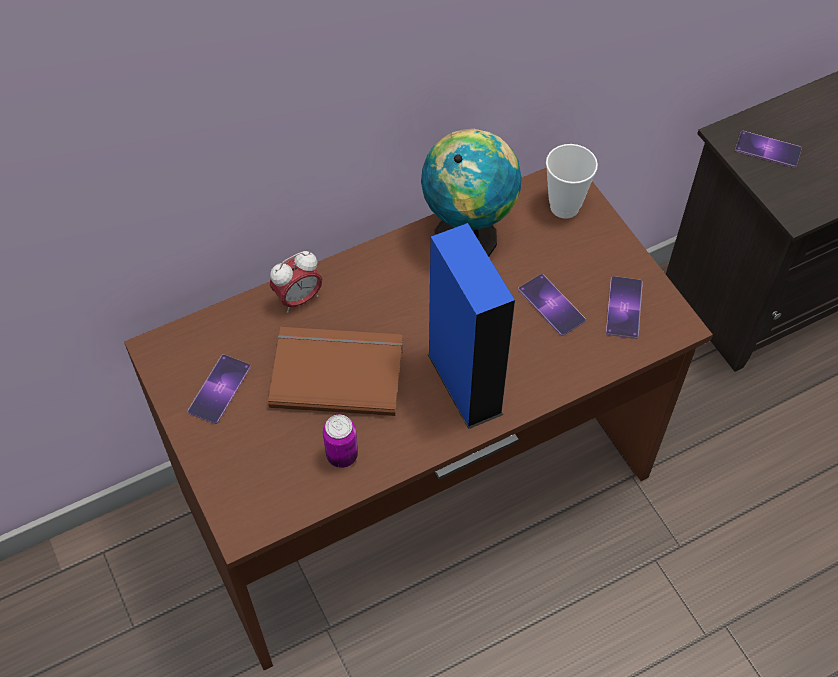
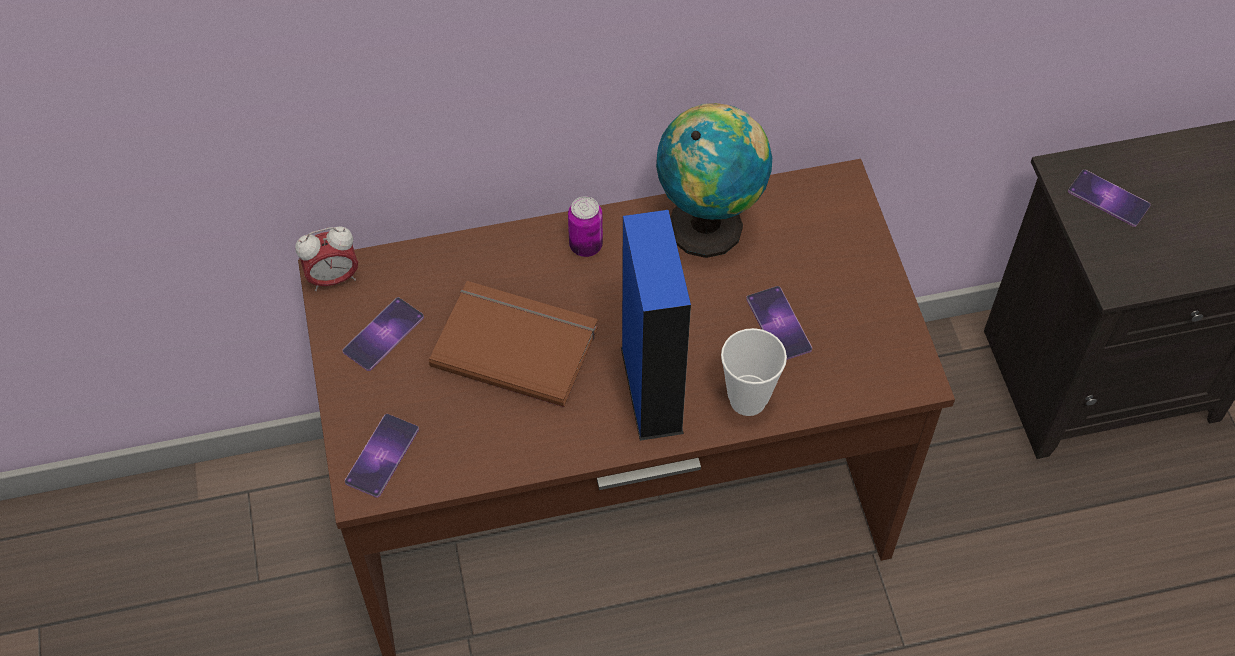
camera: 15 degrees right, 0 degrees up
(298, 299) = (498, 255): alarm clock -> alarm clock (333, 278)
(342, 455) = (492, 436): can -> can (586, 246)
(564, 207) = (831, 215): cup -> cup (748, 400)
(624, 307) = (861, 345): phone -> phone (382, 455)

